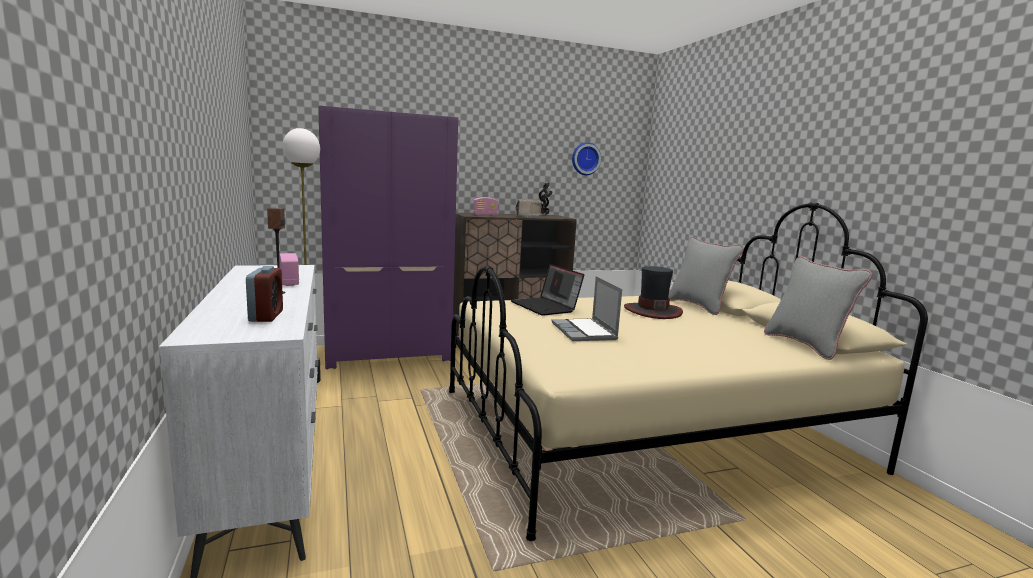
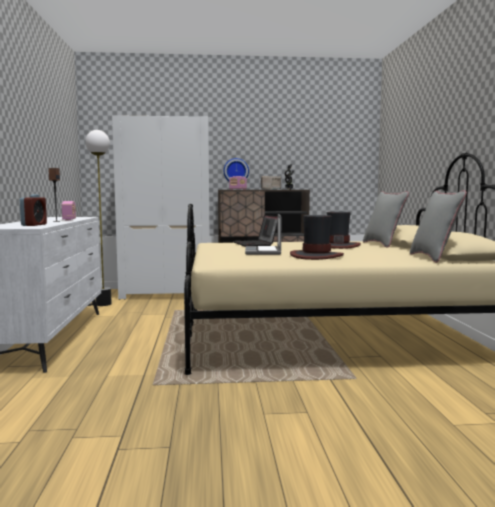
camera: 15 degrees right, 5 degrees down
(388, 352) = (167, 293): purple wardrobe -> white wardrobe
(585, 159) = (323, 145): wall clock -> wall clock (236, 171)
(667, 344) = (316, 256): none -> hat

